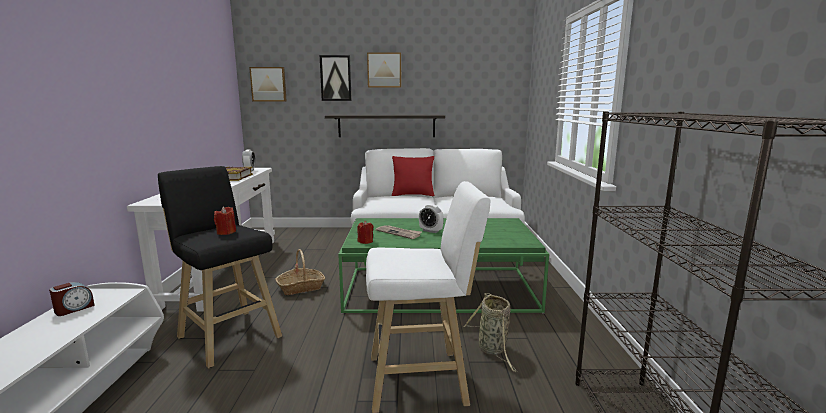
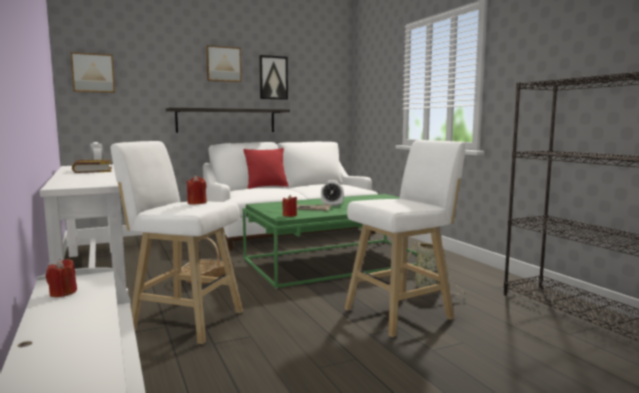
camera: 25 degrees left, 5 degrees down
(74, 309) = (63, 293): alarm clock -> red candle
(228, 335) = (183, 321): black stool -> white stool
(336, 78) = (172, 70): picture -> picture (273, 77)

